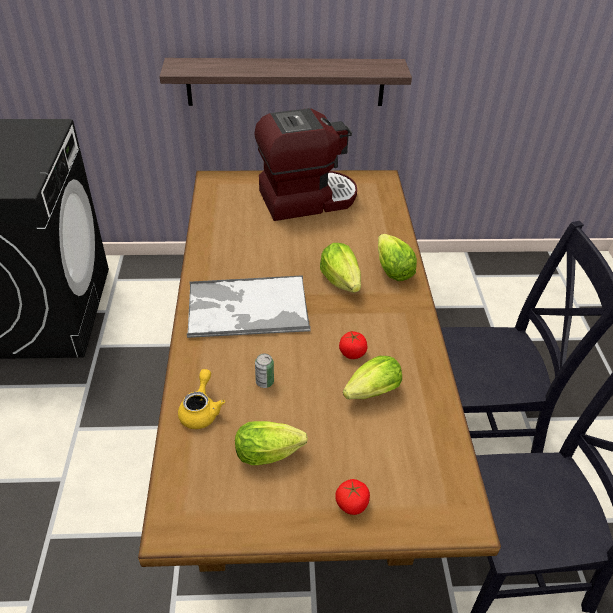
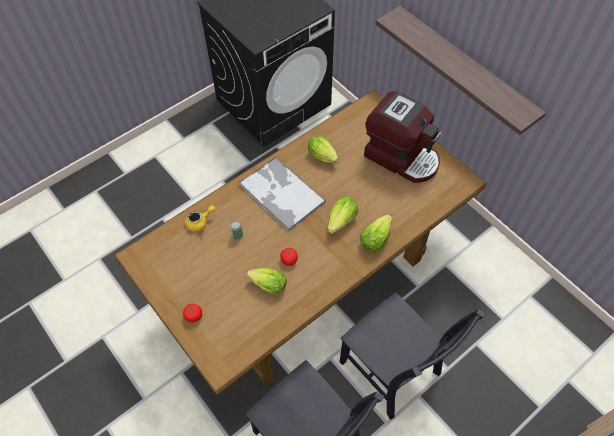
camera: 55 degrees right, 15 degrees up
(271, 453) = (197, 266): lettuce -> lettuce (324, 157)

